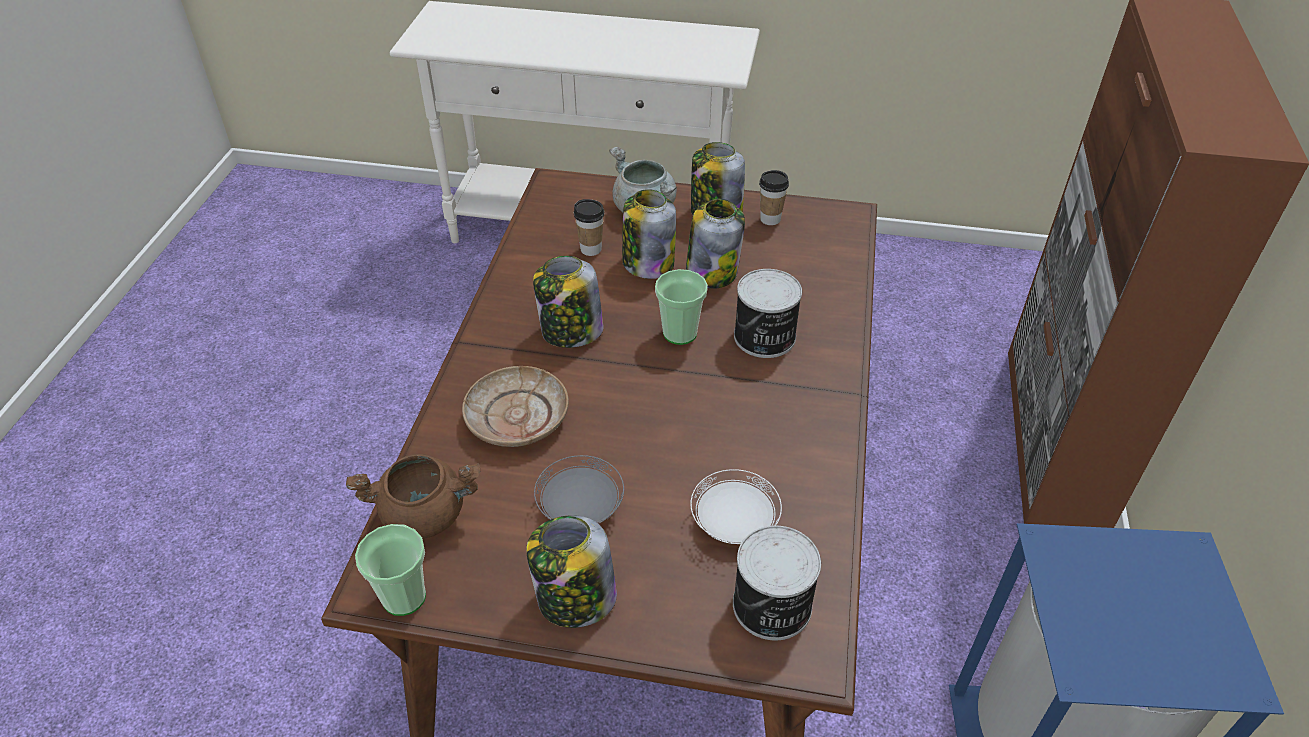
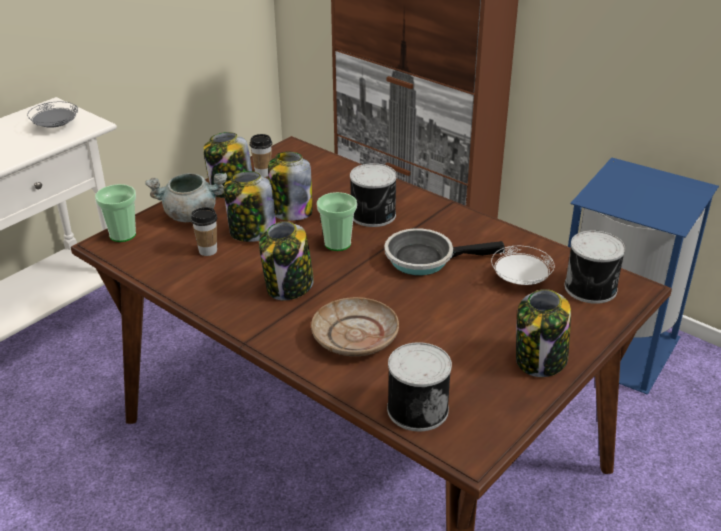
camera: 60 degrees left, 10 degrees down
(404, 597) = (489, 439): cup -> cup (122, 235)
(425, 514) = (417, 408): brown cooking pot -> can
(580, 508) = (464, 334): grey plate -> grey plate (55, 126)
(708, 416) = (425, 259): none -> frying pan

